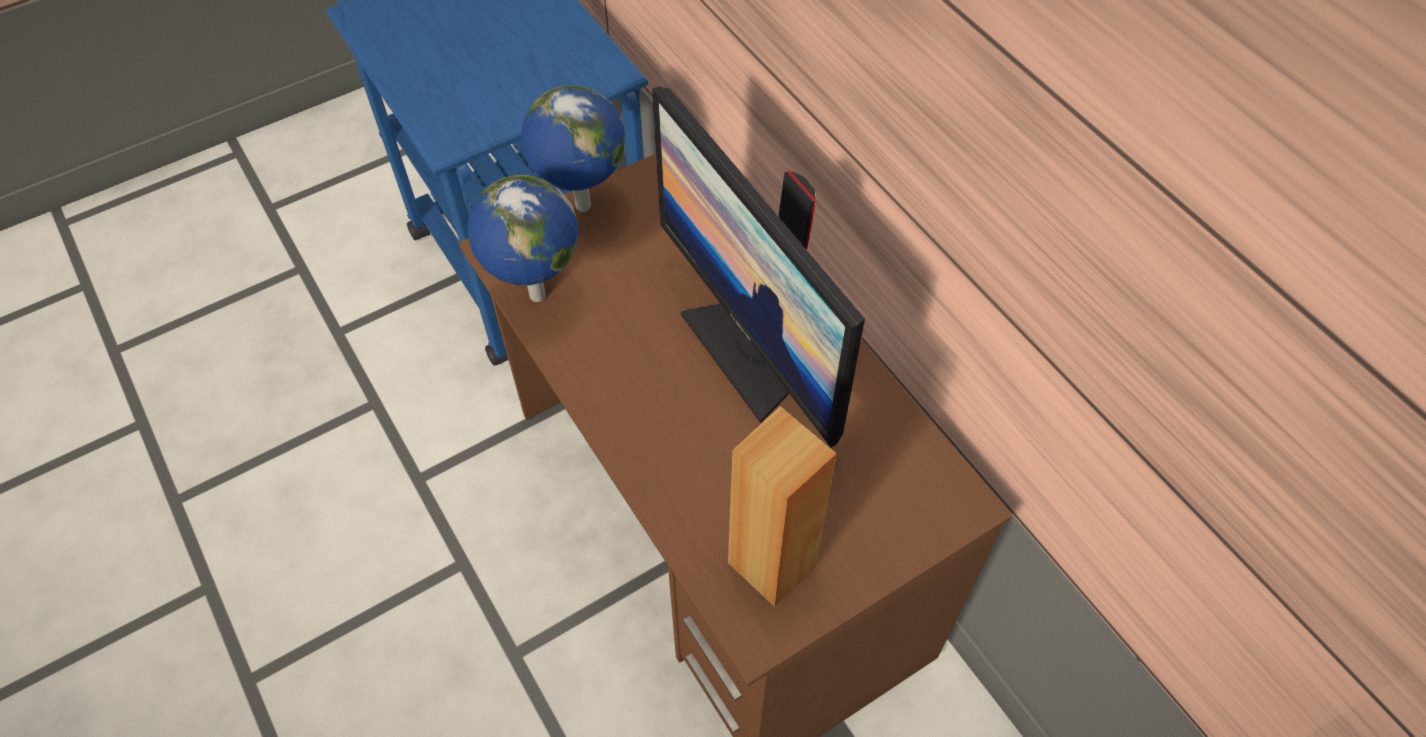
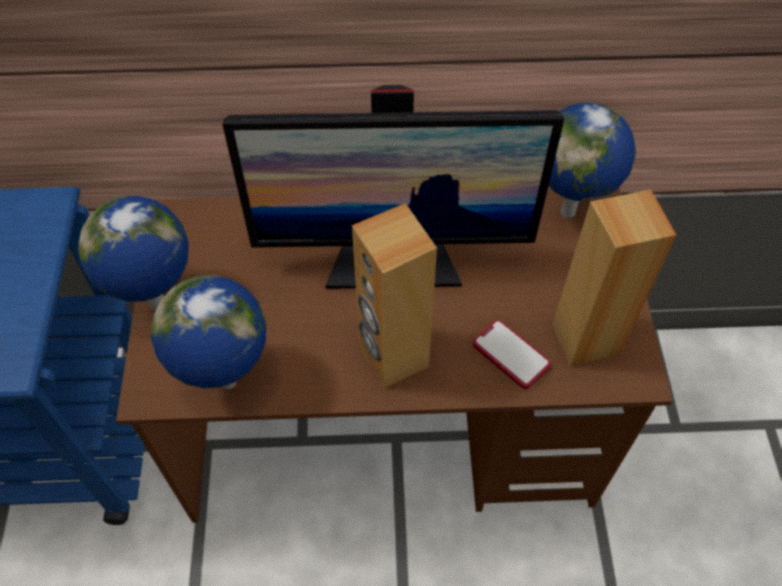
camera: 60 degrees left, 0 degrees up
(640, 404) = (392, 356): none -> brown speaker
(706, 503) = (510, 355): none -> phone
(933, 481) = (570, 212): none -> globe

